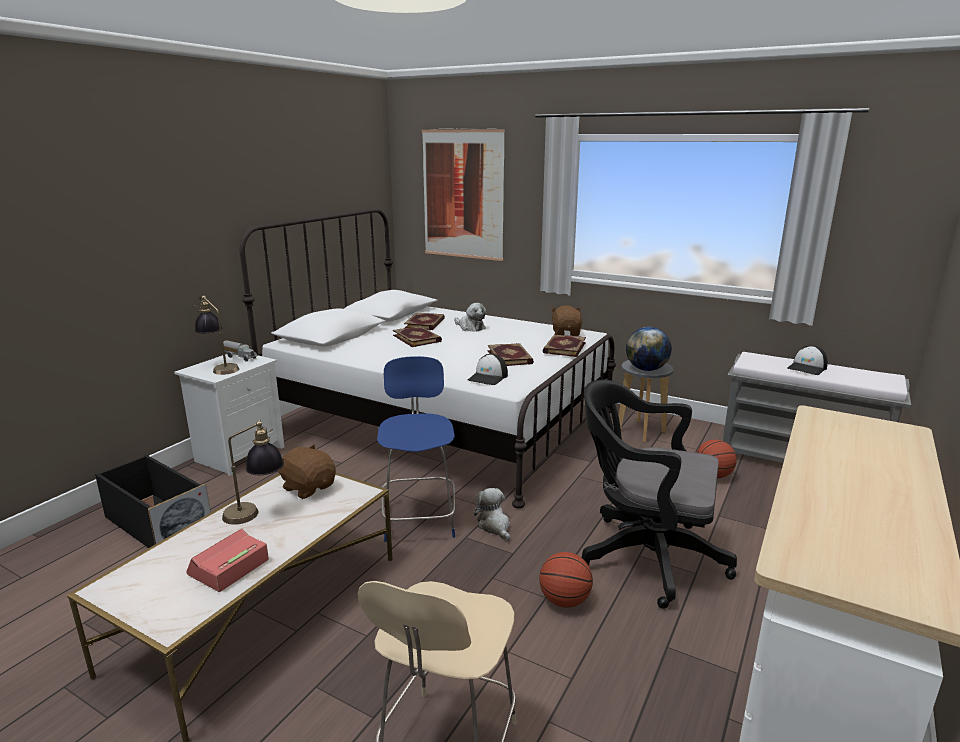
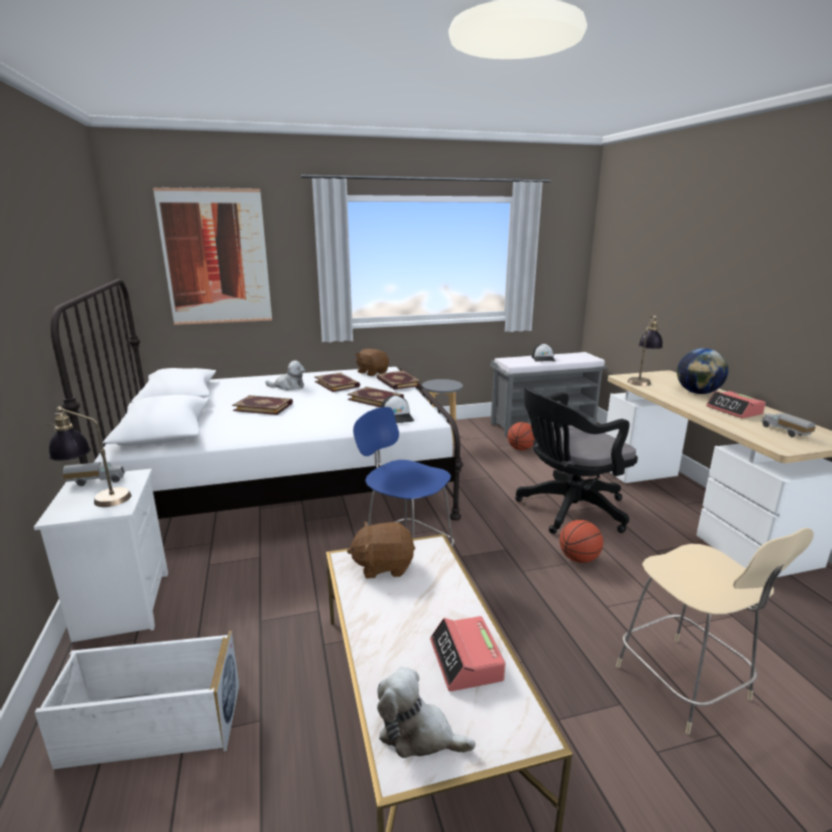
camera: 45 degrees left, 0 degrees up
(156, 524) = (152, 725): black storage box -> white storage box
(256, 514) = (388, 610): table lamp -> table lamp (642, 380)
(425, 323) = (239, 393): book -> book (337, 384)
(494, 526) = (464, 539): plush toy -> plush toy (418, 734)
(646, 369) = (446, 386): globe -> globe (698, 393)
(859, 556) = (784, 432): none -> toy truck
(863, 504) = (734, 410): none -> alarm clock

